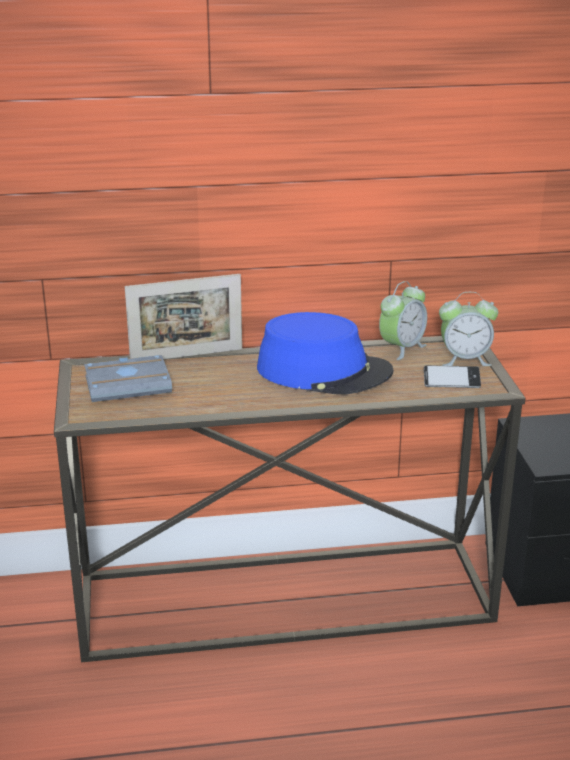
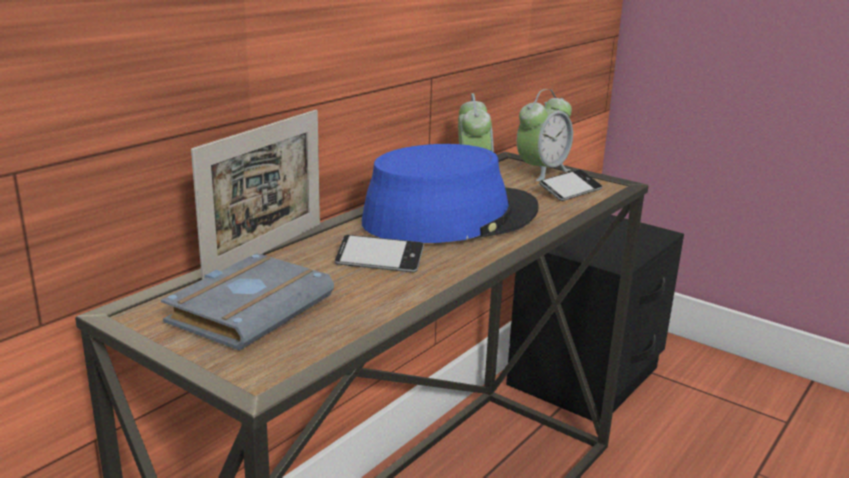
camera: 45 degrees left, 5 degrees down
(232, 383) = (379, 261): none -> phone

